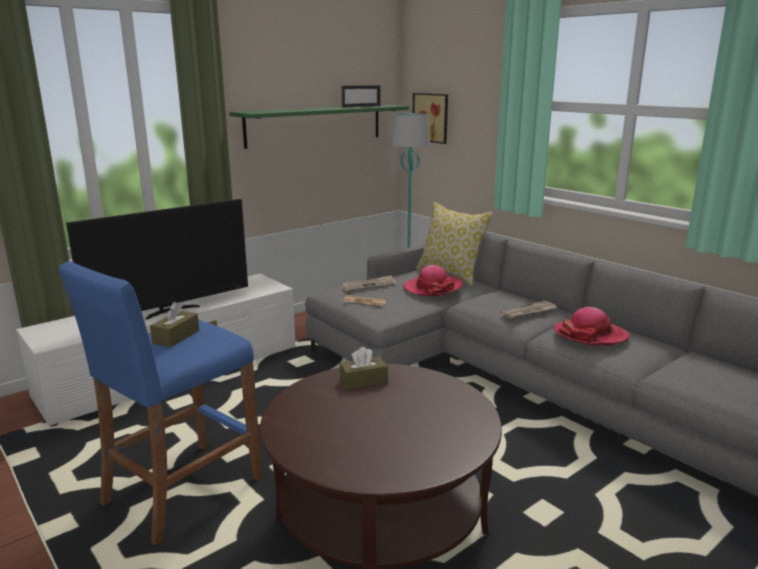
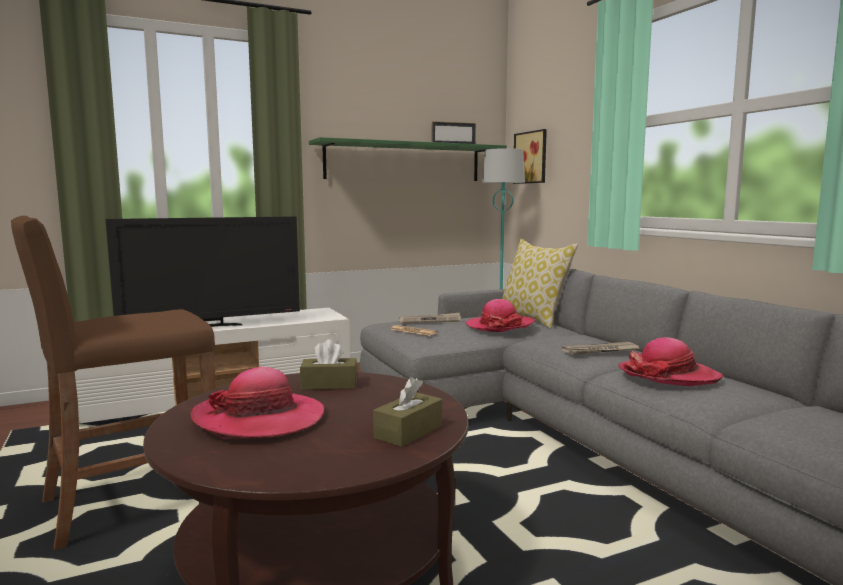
camera: 15 degrees right, 10 degrees down
(176, 337) = (136, 315): brown tissue box -> brown tissue box (408, 432)
(182, 491) = (131, 501): blue stool -> brown stool
(343, 425) = (259, 419): none -> hat

